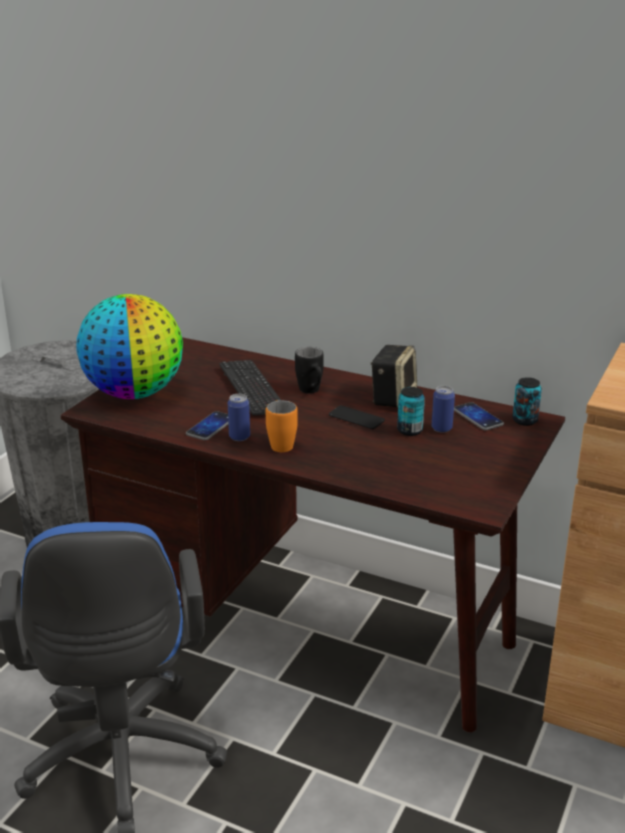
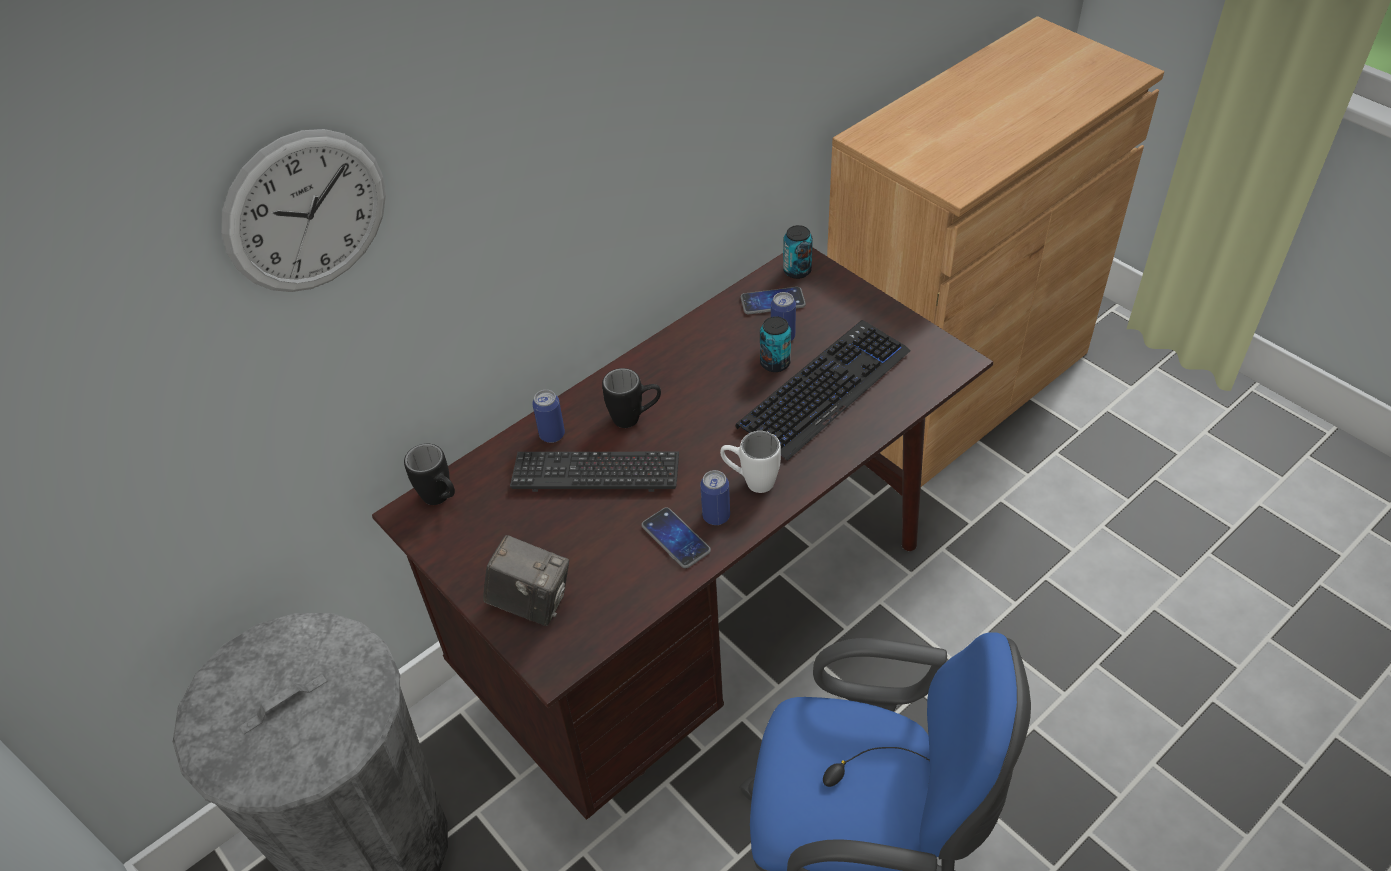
camera: 65 degrees left, 20 degrees up
(134, 393) = (531, 602): globe -> camera
(197, 114) = (306, 212): none -> wall clock
(201, 351) = (441, 499): none -> black mug
(276, 369) = (552, 434): none -> can
(280, 443) = (750, 481): orange mug -> white mug
(356, 418) = (723, 398): phone -> none
(393, 398) = (691, 352): speaker -> none
(397, 455) = (824, 389): none -> keyboard

